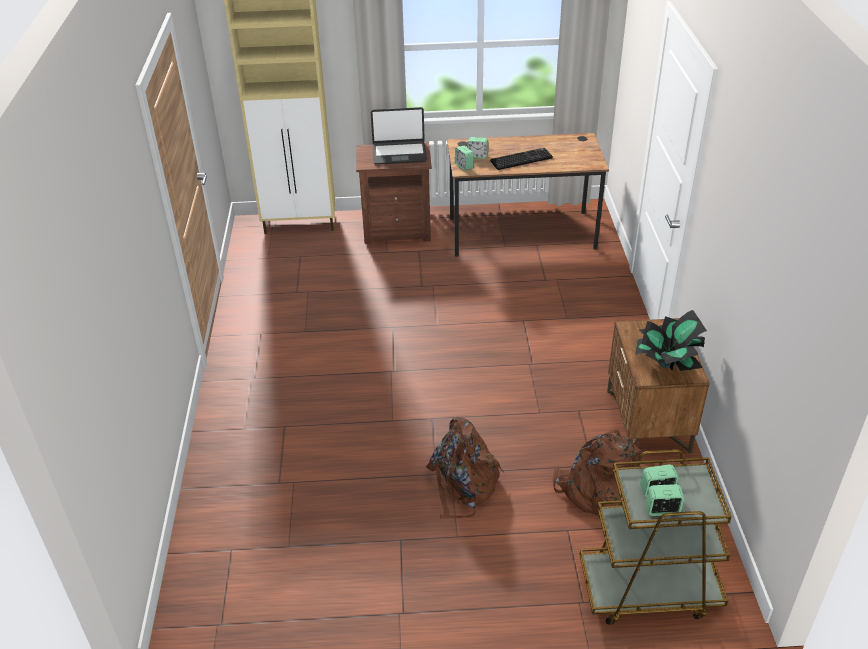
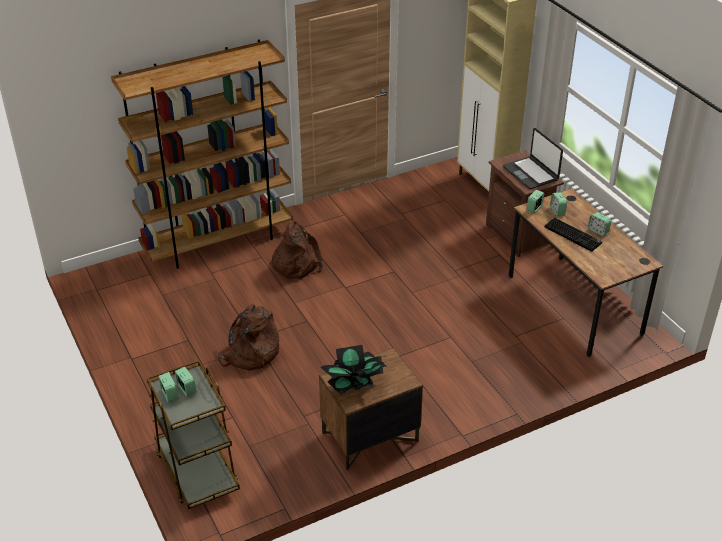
camera: 65 degrees right, 0 degrees up
(219, 459) = (218, 242): none -> brown bookcase
(523, 146) = (598, 231): none -> alarm clock
(596, 490) = (278, 423): brown backpack -> brown backpack (296, 264)

